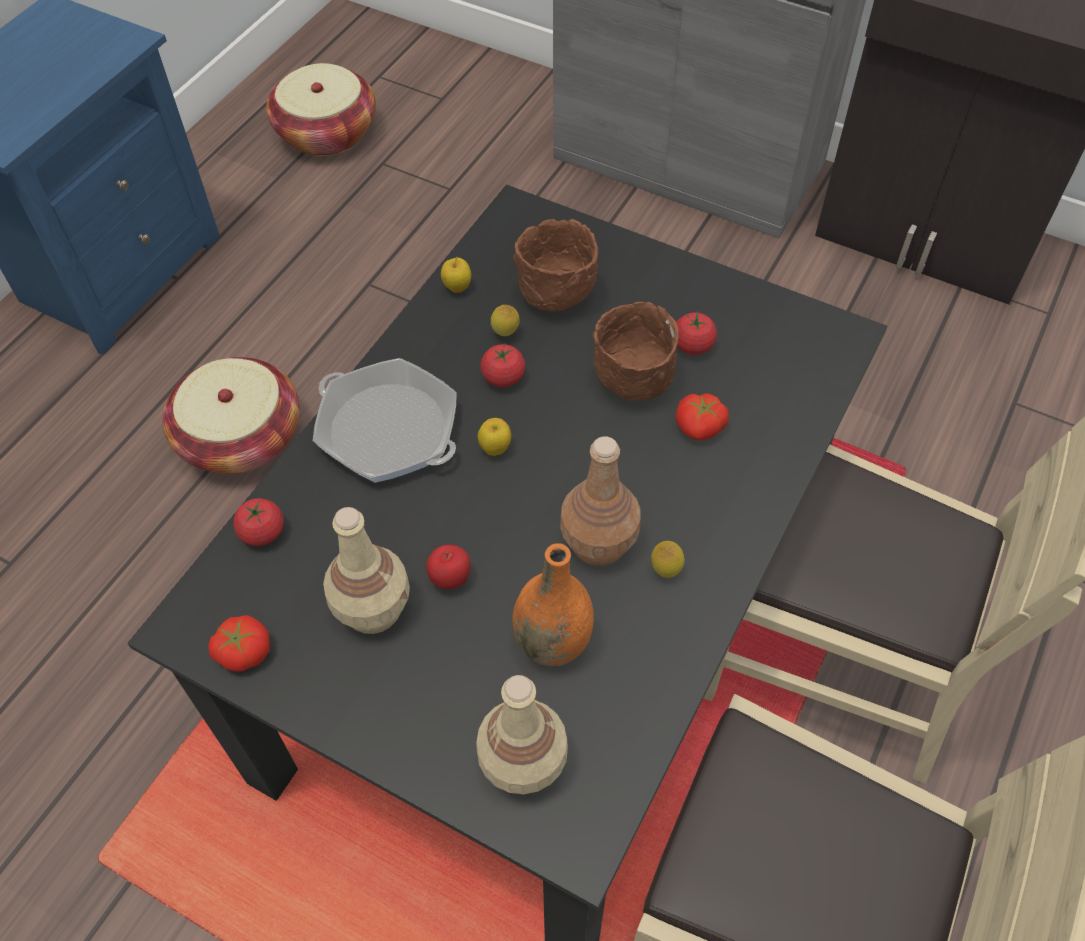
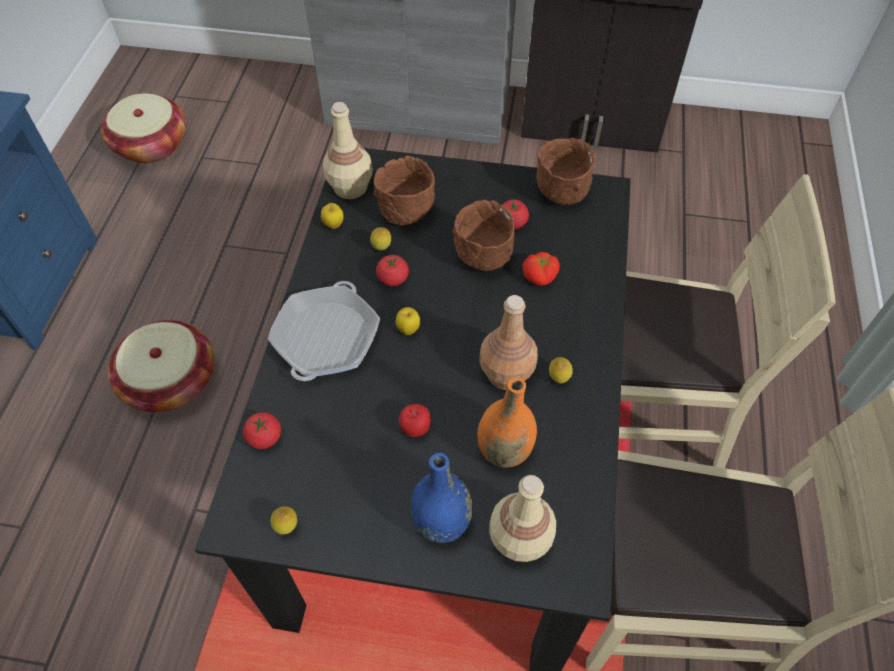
camera: 20 degrees left, 0 degrees up
(243, 651) = (287, 527): tomato -> lemon
(373, 607) = (369, 466): beige bottle -> beige bottle (350, 187)
(388, 430) = (326, 338): frying pan -> frying pan turned 90 degrees clockwise
(433, 708) = (441, 522): none -> blue vase
(779, 322) = (562, 193): none -> brown bowl

